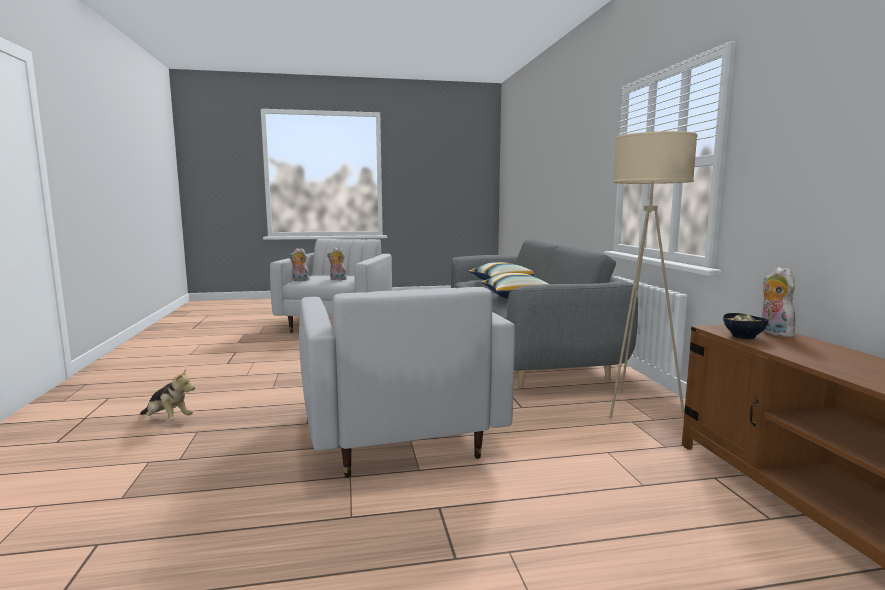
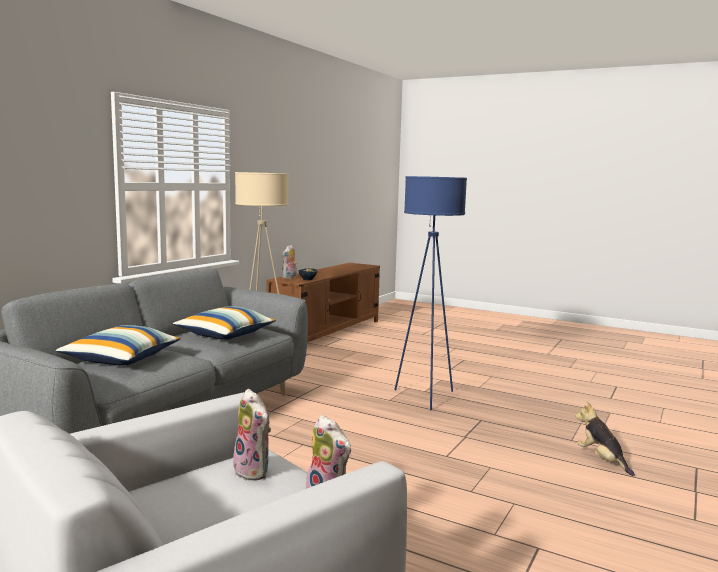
camera: 140 degrees left, 0 degrees up
(397, 431) = (425, 397): white armchair -> blue floor lamp

